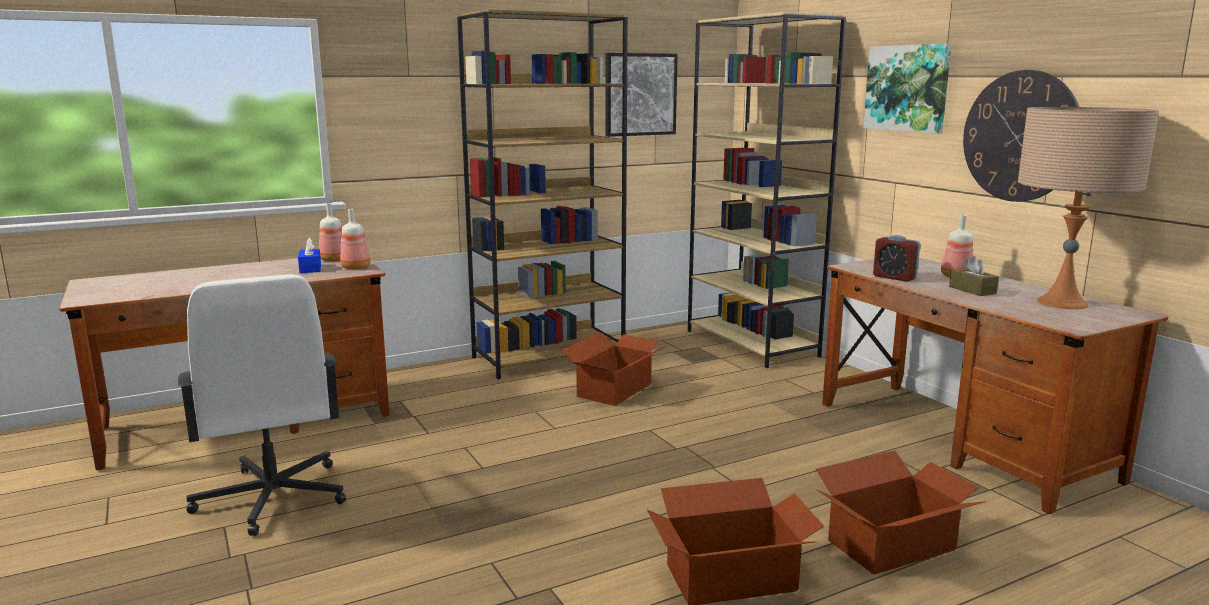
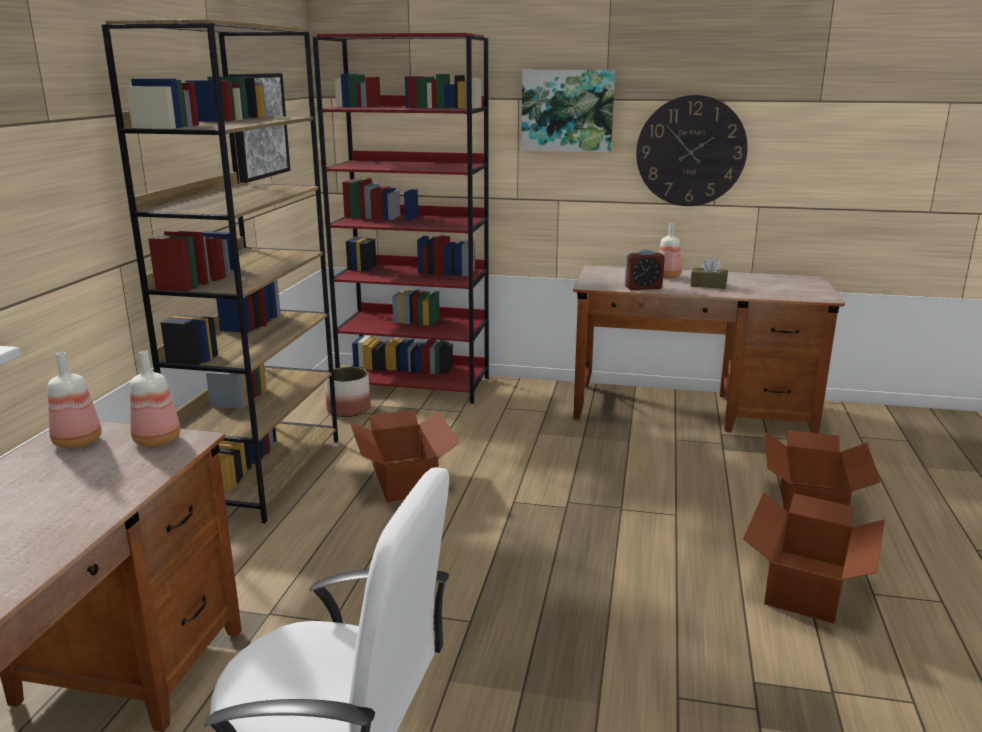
camera: 50 degrees left, 5 degrees up
(310, 268) = (90, 467): blue tissue box -> none
(672, 343) = (349, 409): none -> planter
(752, 343) = (415, 385): beige bookcase -> red bookcase
(1062, 303) = (769, 281): beige table lamp -> none

